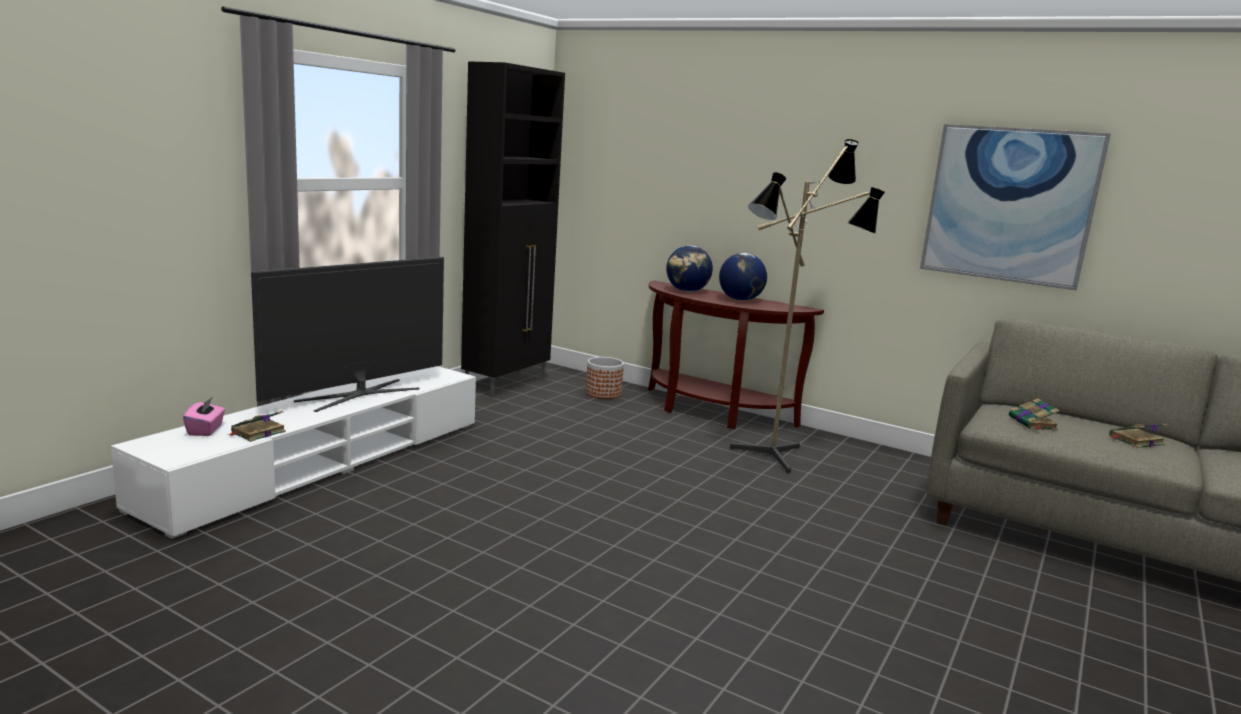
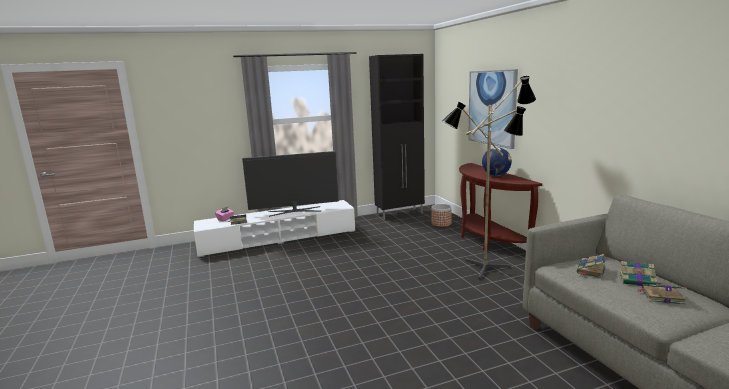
camera: 40 degrees right, 0 degrees up
(687, 291) = (474, 169): globe -> none
(1009, 205) = (640, 111): picture -> picture (492, 108)
(1088, 427) = (638, 281): none -> book

